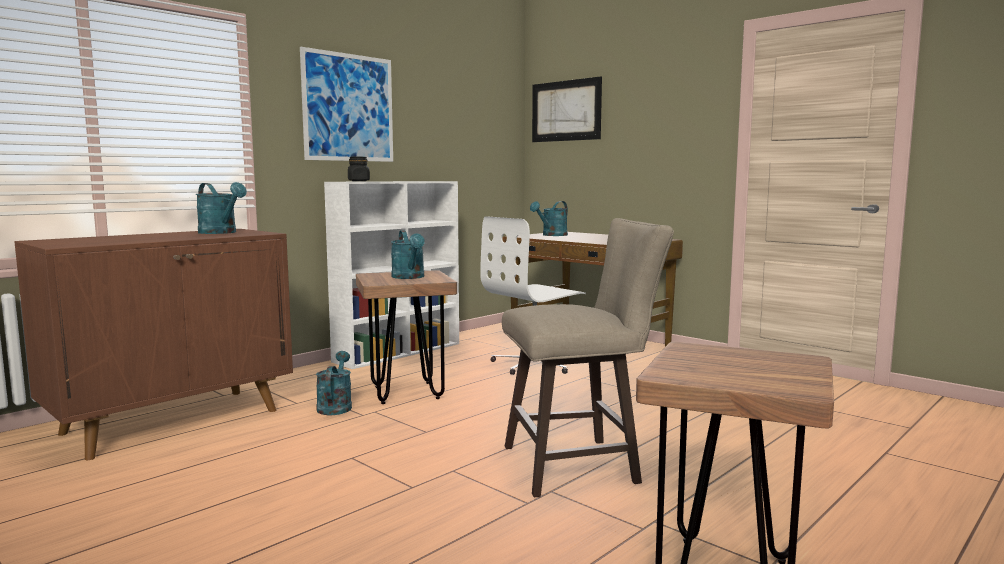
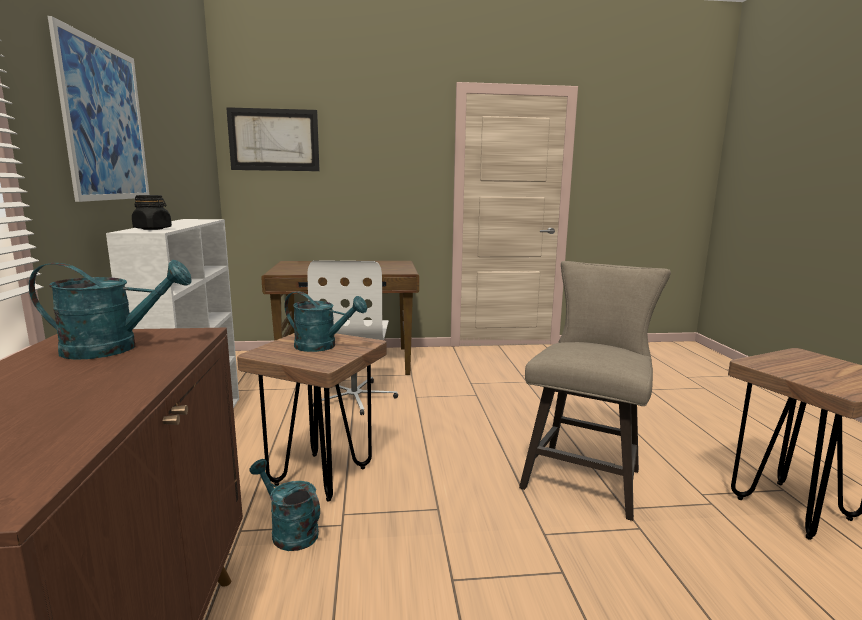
camera: 50 degrees left, 5 degrees up
(552, 235) = (301, 268): turquoise watering can -> none

